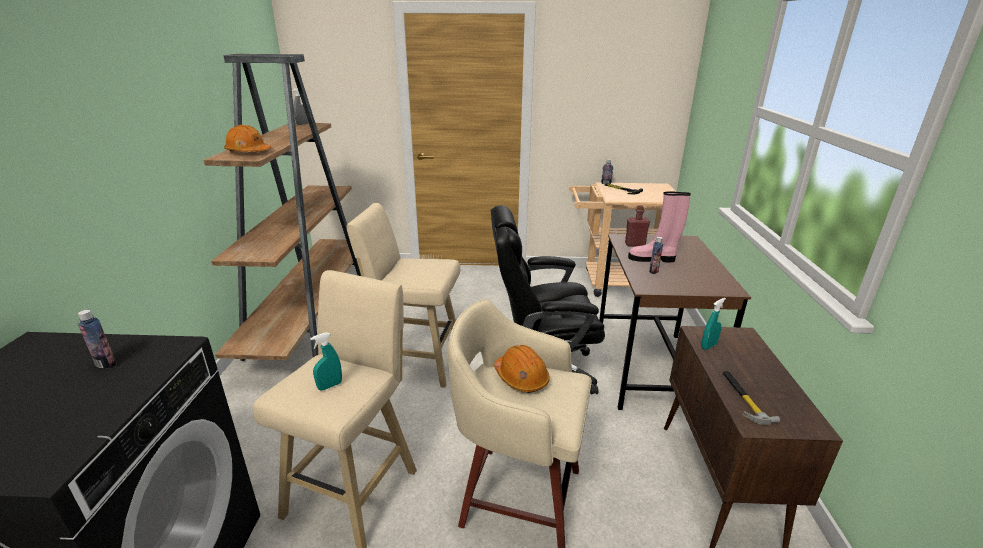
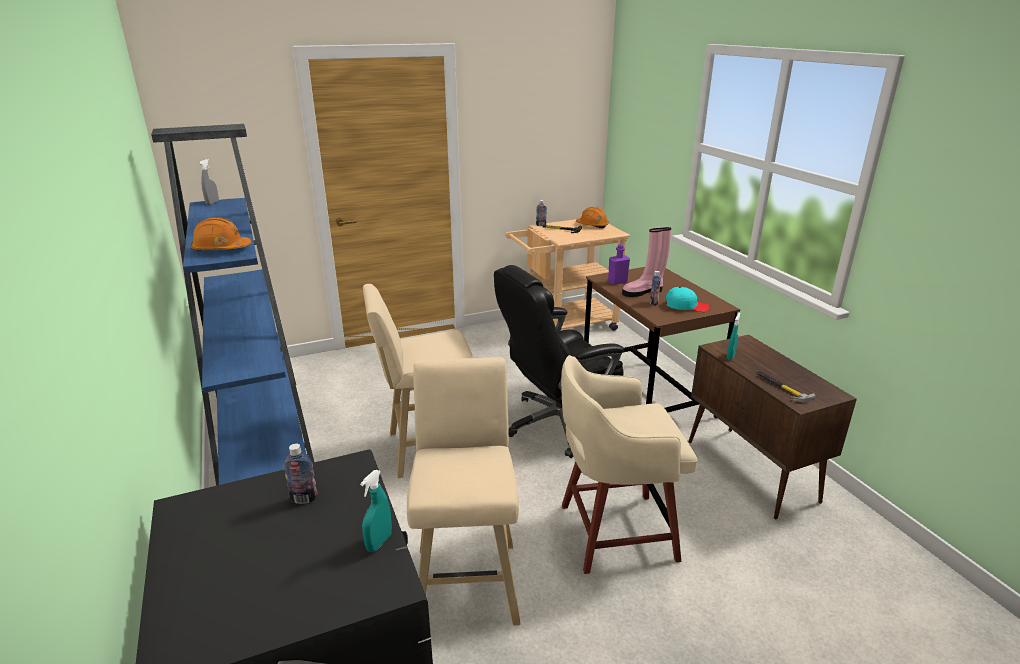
camera: 25 degrees left, 0 degrees up
(311, 314) = (262, 433): brown bookcase -> blue bookcase
(330, 386) = (470, 470): turquoise spray bottle -> turquoise spray bottle (379, 542)
(521, 378) = (616, 418): orange hard hat -> orange hard hat (592, 225)
(635, 244) = (617, 282): red bottle -> purple bottle
(687, 281) = (686, 306): none -> turquoise cap

